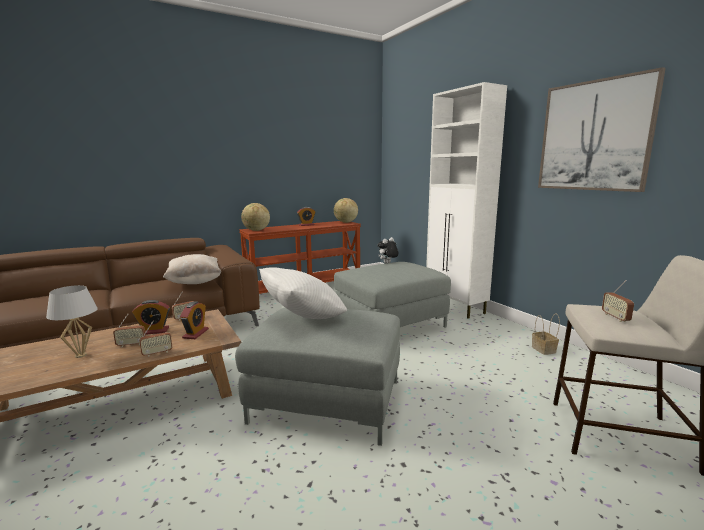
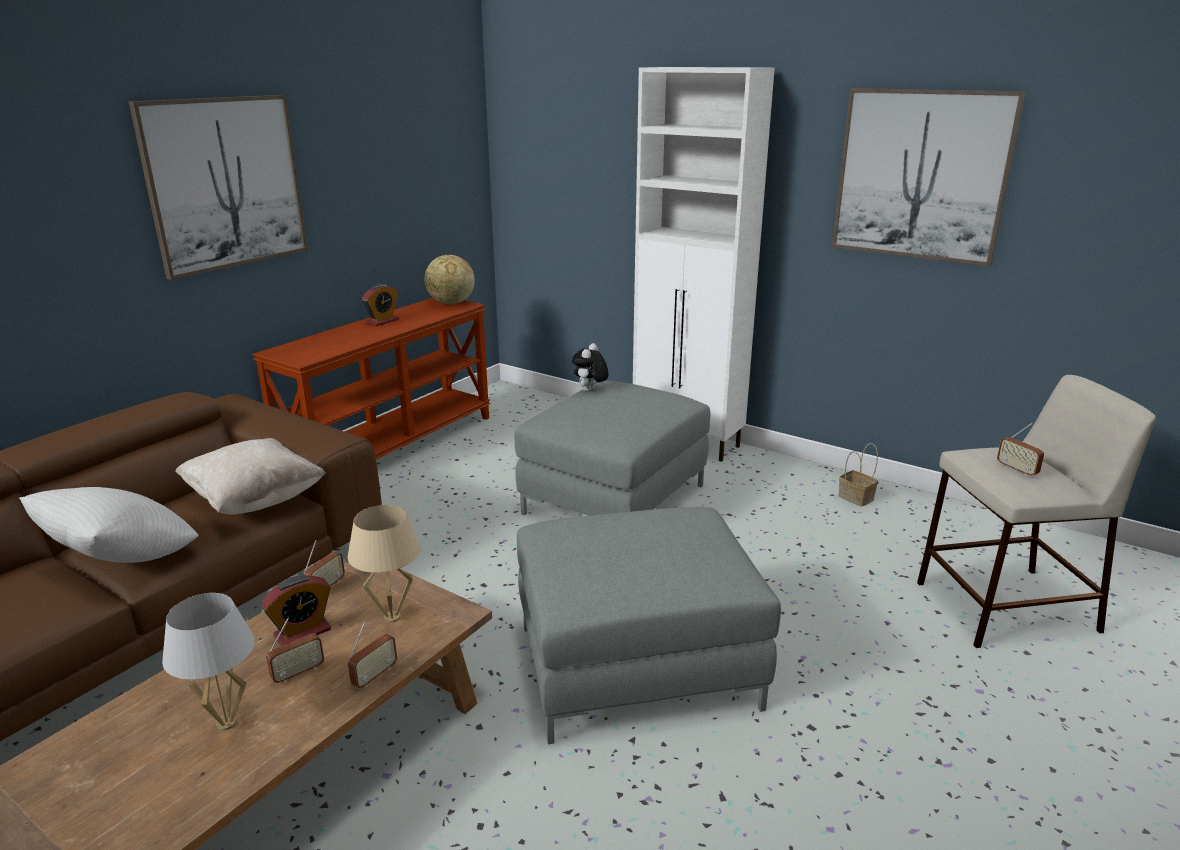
camera: 25 degrees left, 10 degrees up
(195, 333) = (392, 617): alarm clock -> beige table lamp
(235, 151) = (225, 183): none -> picture
(256, 230) = (301, 354): globe -> none
(303, 318) = (598, 550): white pillow -> white pillow (122, 561)

